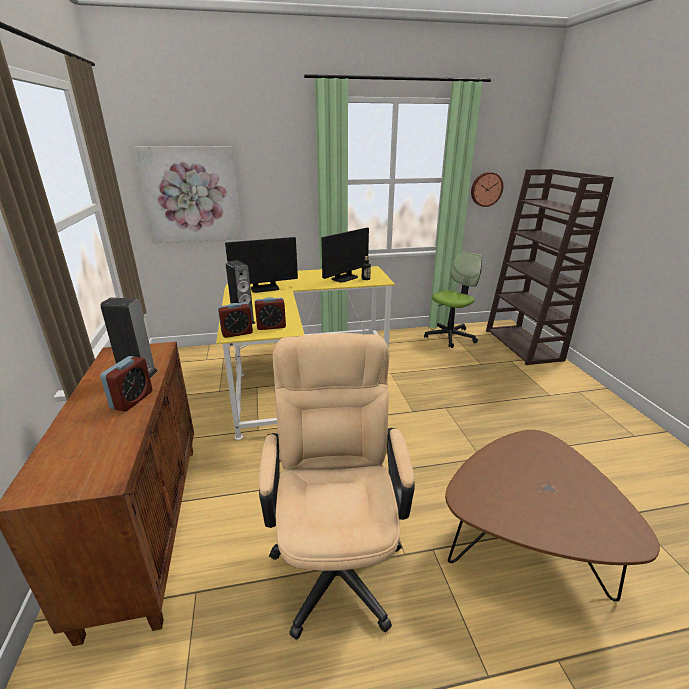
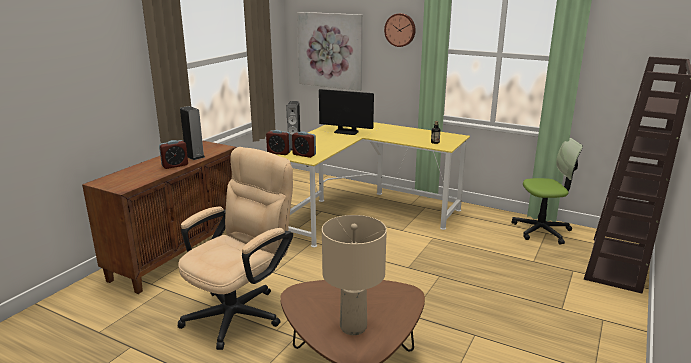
camera: 40 degrees right, 5 degrees down
(344, 278) = (419, 138): monitor -> none
(486, 189) = (612, 74): wall clock -> wall clock (400, 30)
(575, 507) = (353, 327): none -> beige table lamp

